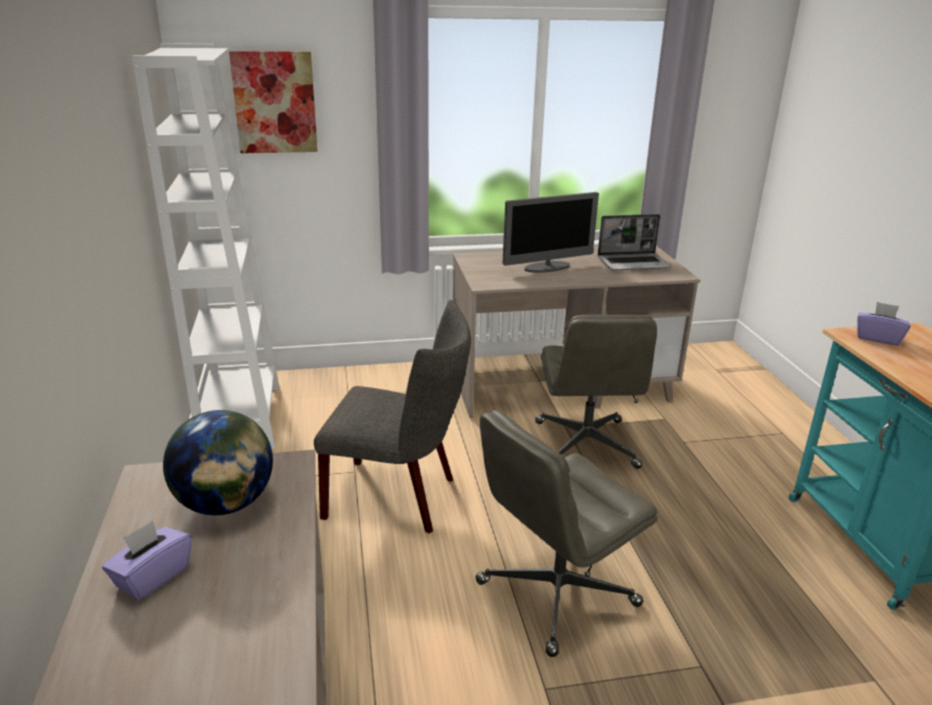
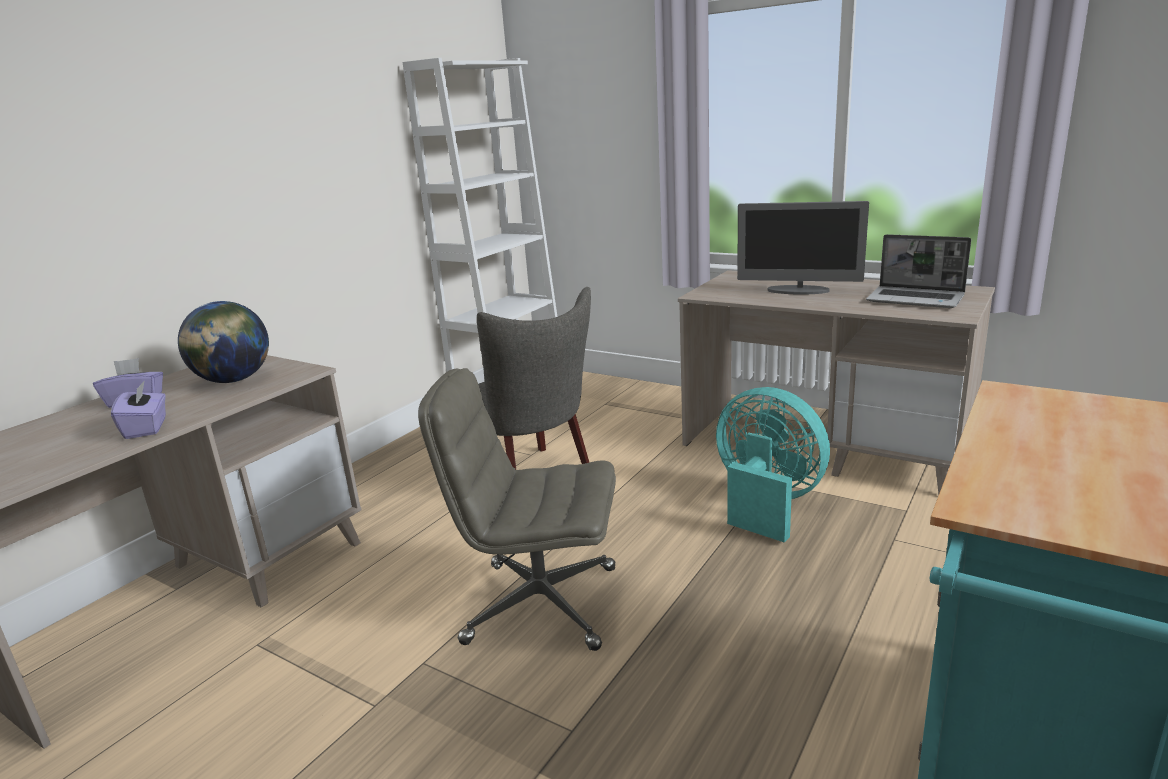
camera: 45 degrees right, 5 degrees down
(275, 102) = (583, 112): picture -> none
(586, 445) = (766, 503): grey office chair -> turquoise fan
(878, 338) = (1051, 405): purple tissue box -> purple tissue box (147, 428)

